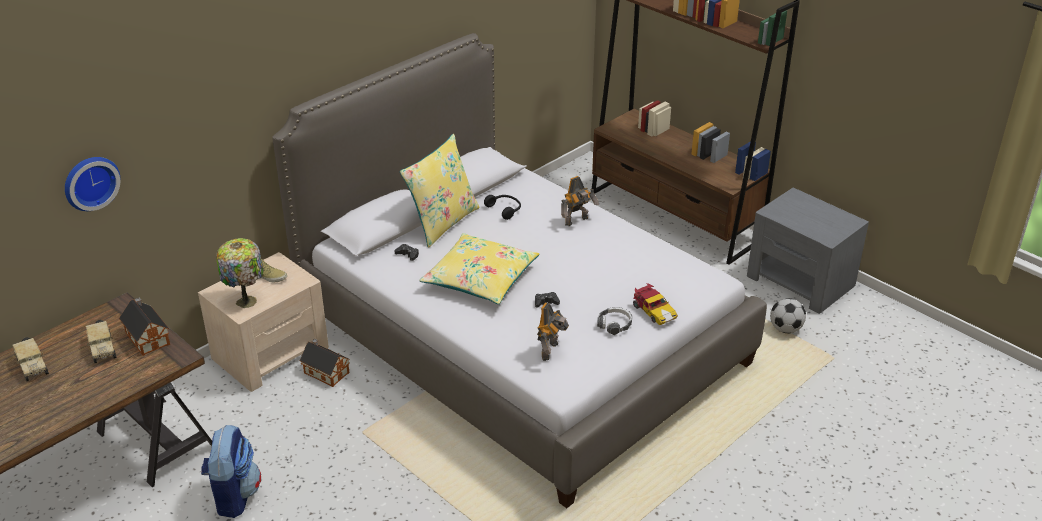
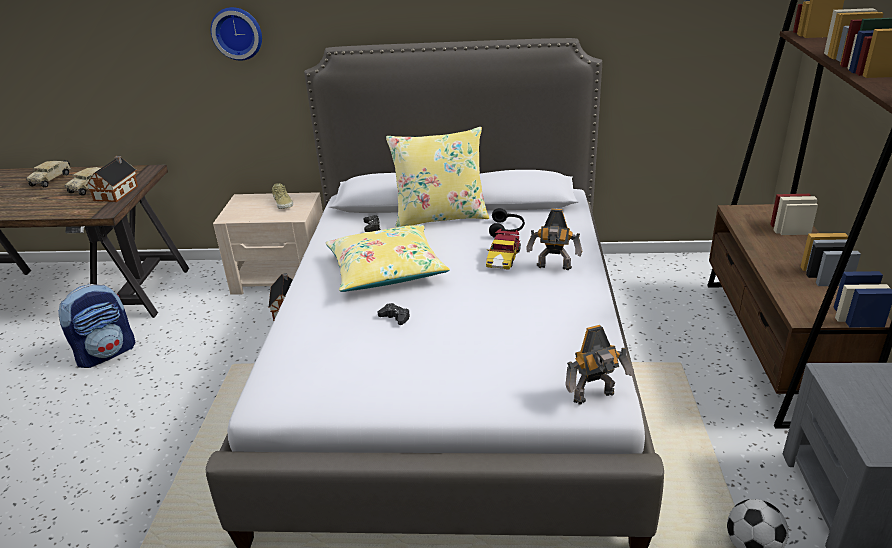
camera: 50 degrees right, 5 degrees down
(90, 182) = (131, 50): wall clock -> wall clock (237, 33)
(247, 300) = (244, 212): table lamp -> none
(551, 351) = (318, 361): toy robot -> toy robot (595, 397)
(614, 324) = (417, 375): headphones -> none
(653, 311) = (477, 388): toy car -> toy car (503, 258)

